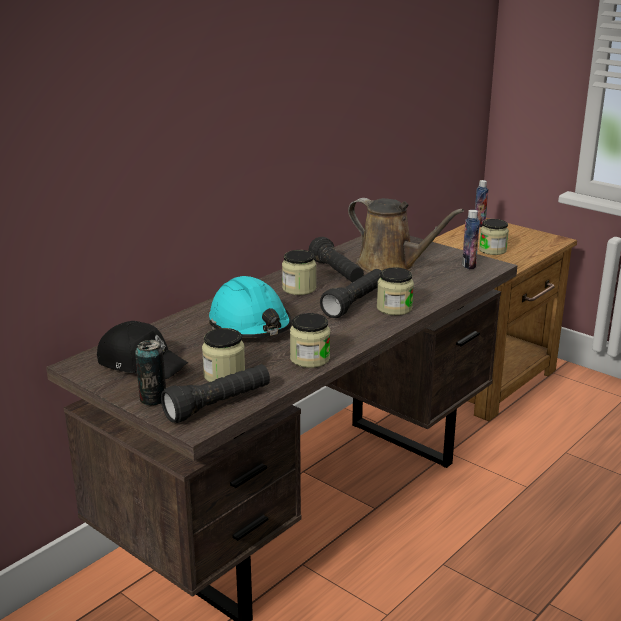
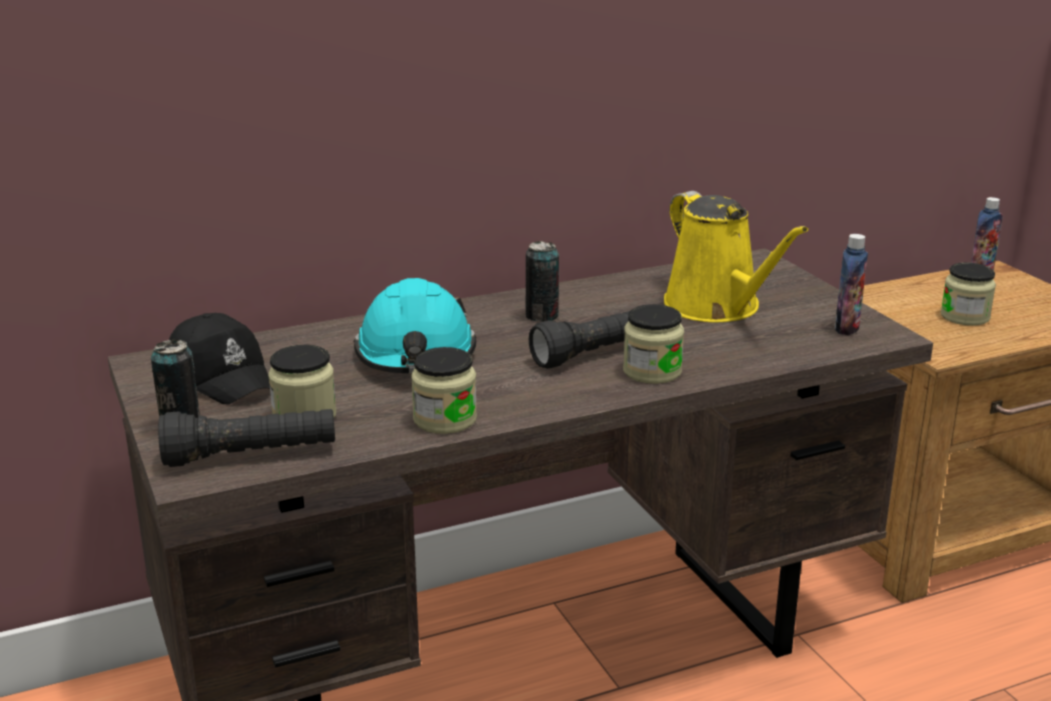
camera: 25 degrees right, 0 degrees up
(299, 288) = (542, 316): jar -> can
(337, 273) = (622, 303): black flashlight -> none
(391, 266) = (717, 307): brown watering can -> yellow watering can

